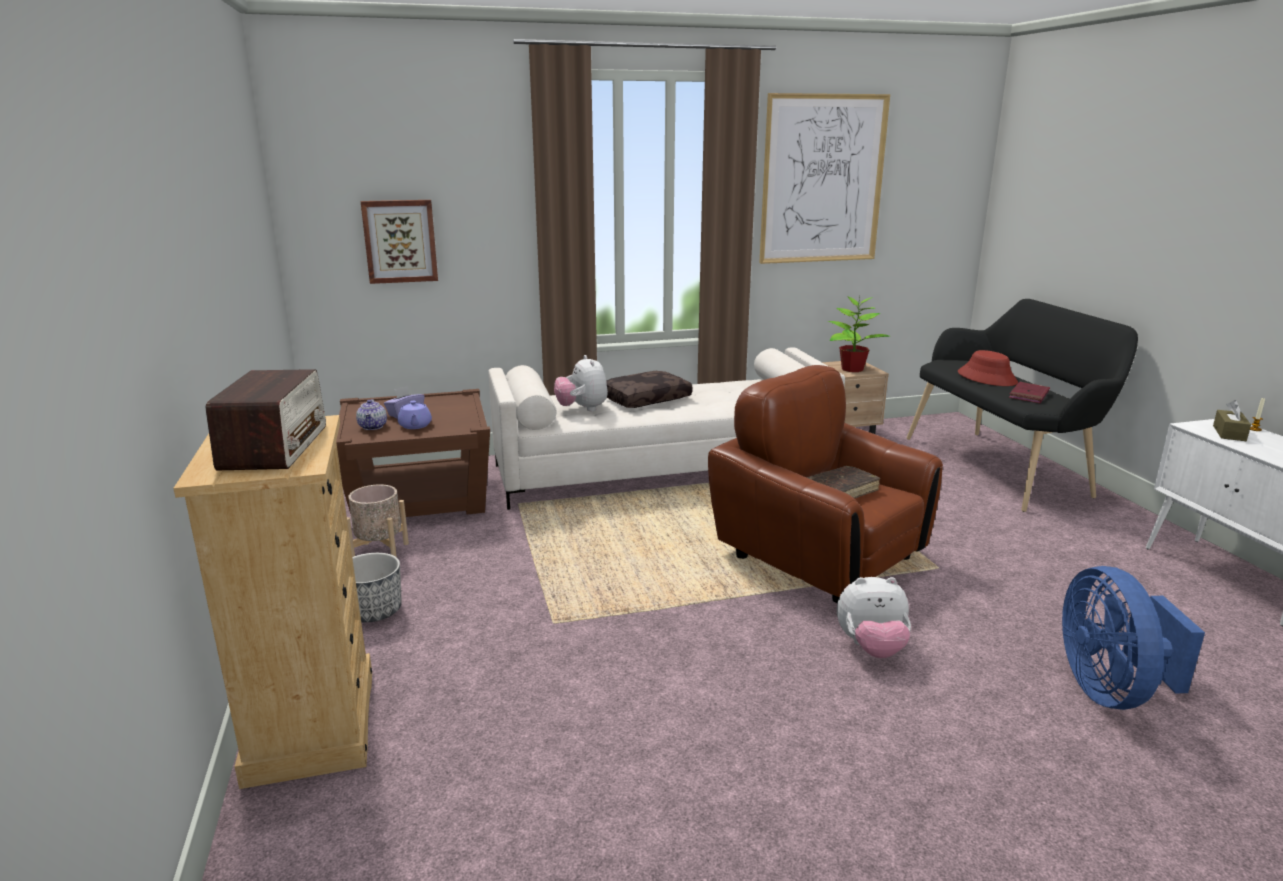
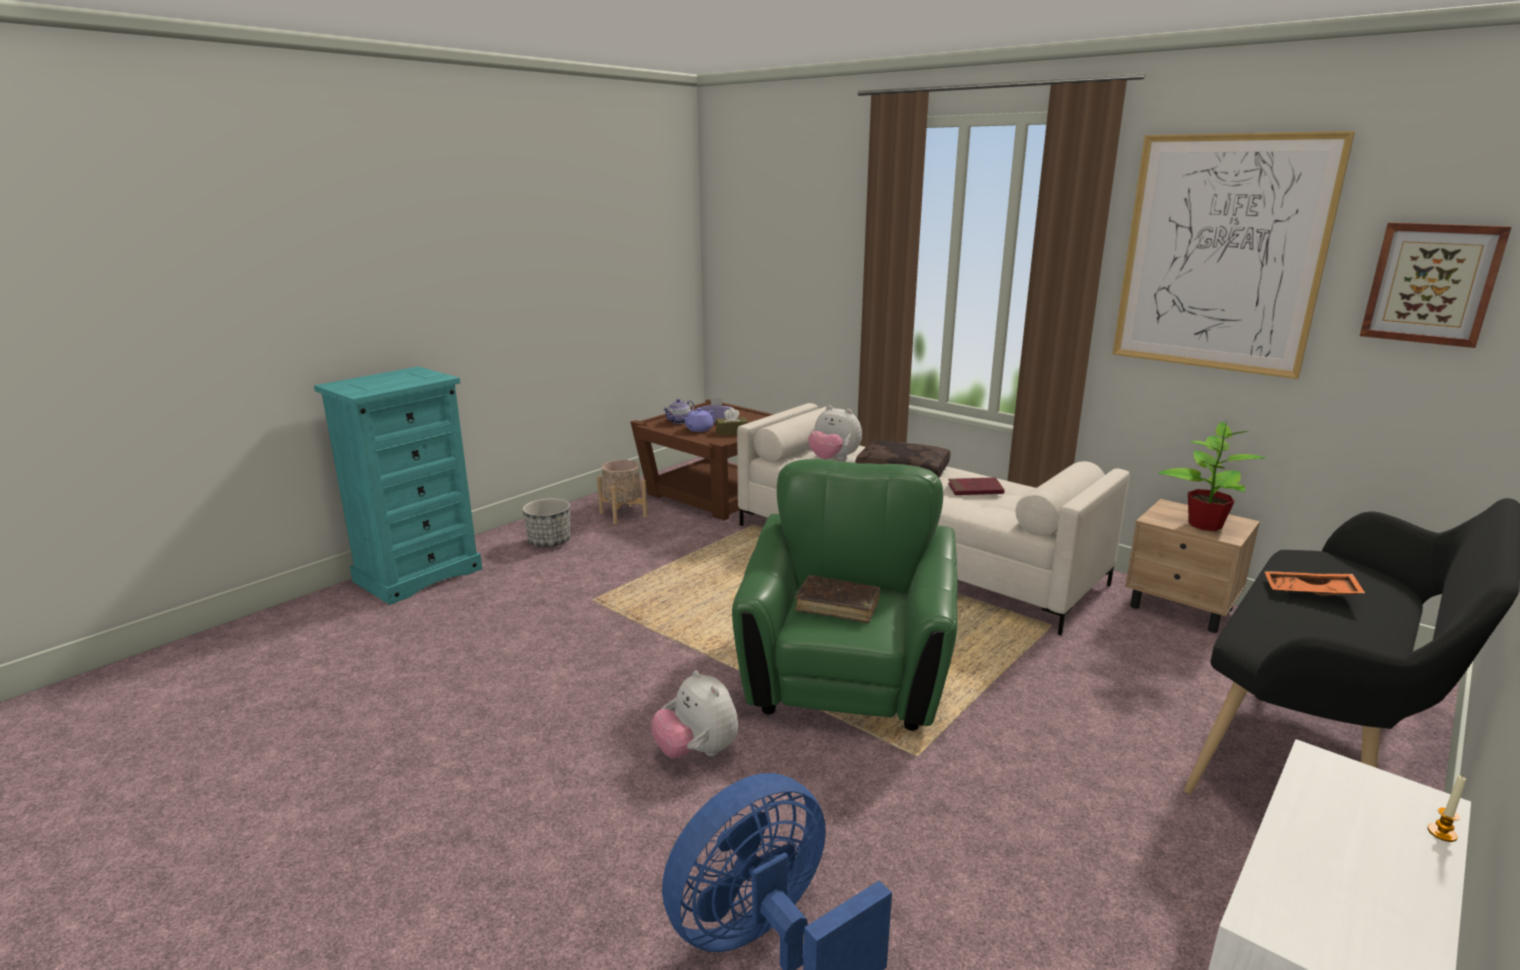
camera: 55 degrees right, 0 degrees up
(275, 447) = (389, 382): radio -> none
(311, 724) = (418, 575): beige dresser -> turquoise dresser
(400, 241) = (773, 275): picture -> picture (1431, 283)
(582, 409) = (833, 459): plush toy -> plush toy turned 90 degrees counterclockwise
(819, 556) = (846, 677): brown armchair -> green armchair
(987, 378) = (1310, 593): red hat -> orange tray
(1029, 395) = (1293, 632): red book -> red book (975, 489)
(1229, 433) = (1352, 803): brown tissue box -> brown tissue box (732, 432)

